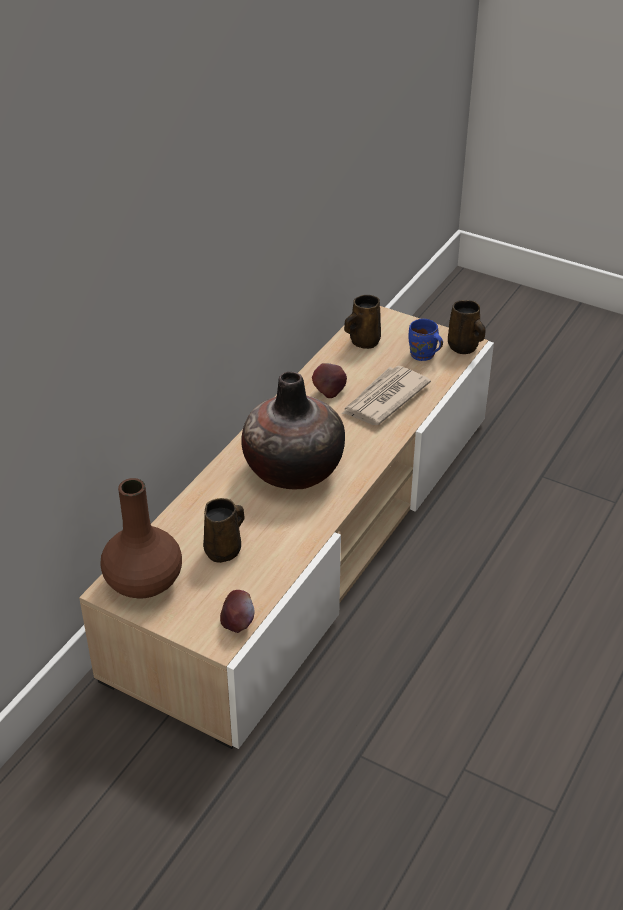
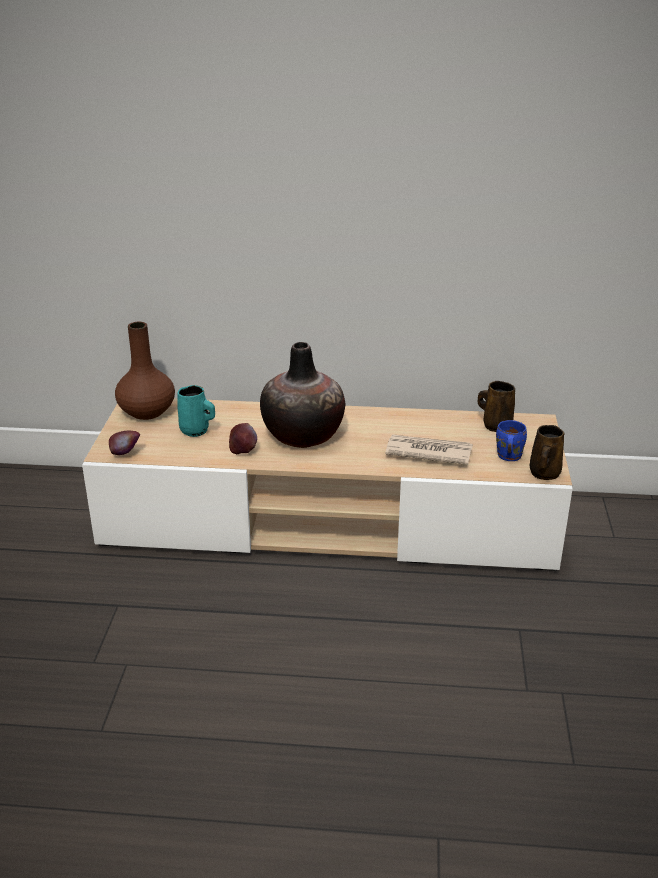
camera: 65 degrees right, 10 degrees down
(224, 550) = (196, 431): brown mug -> turquoise mug
(329, 390) = (414, 426): apple -> apple (243, 450)

